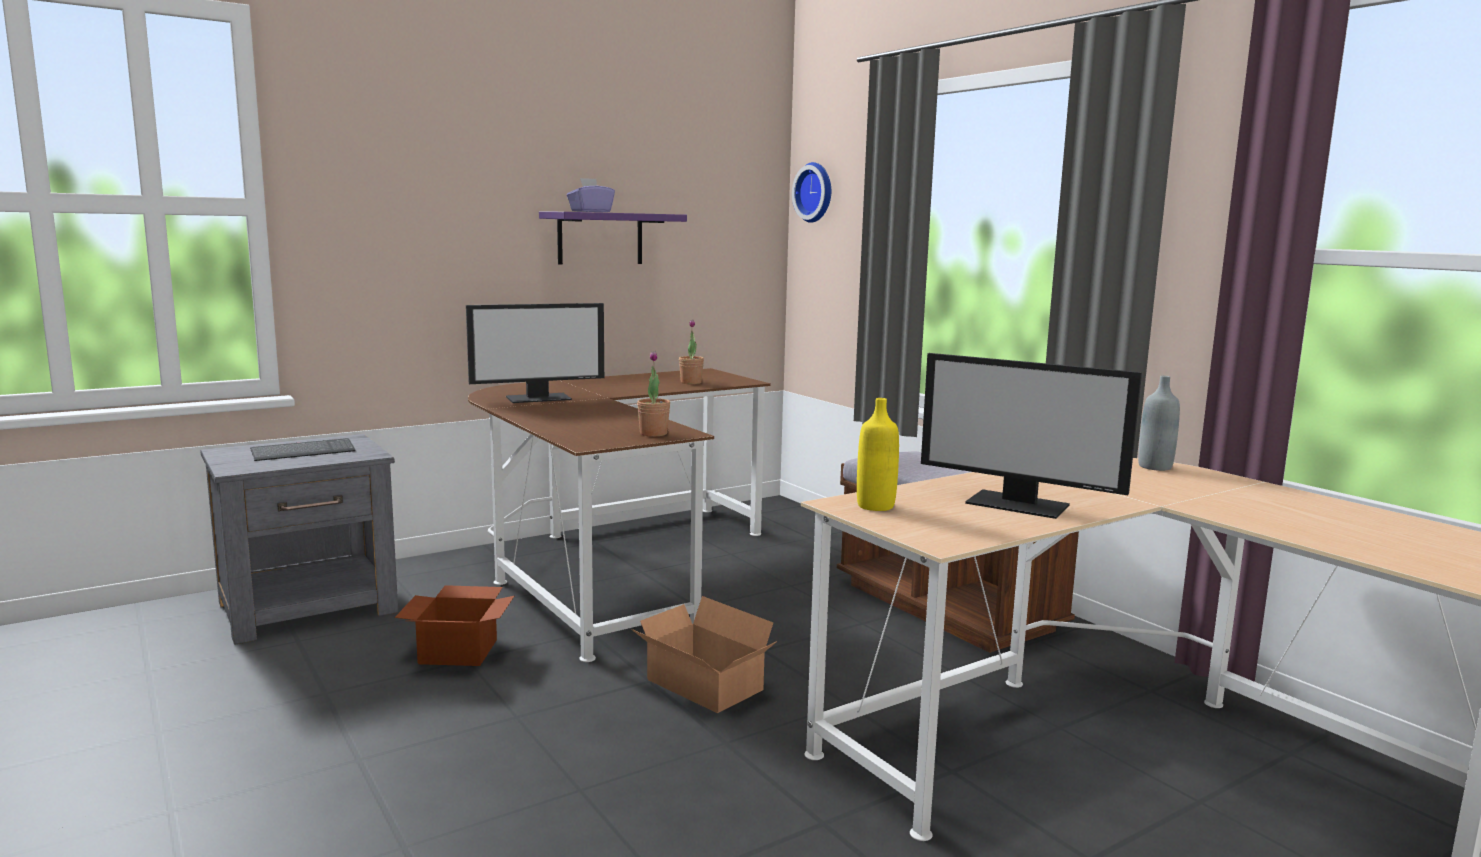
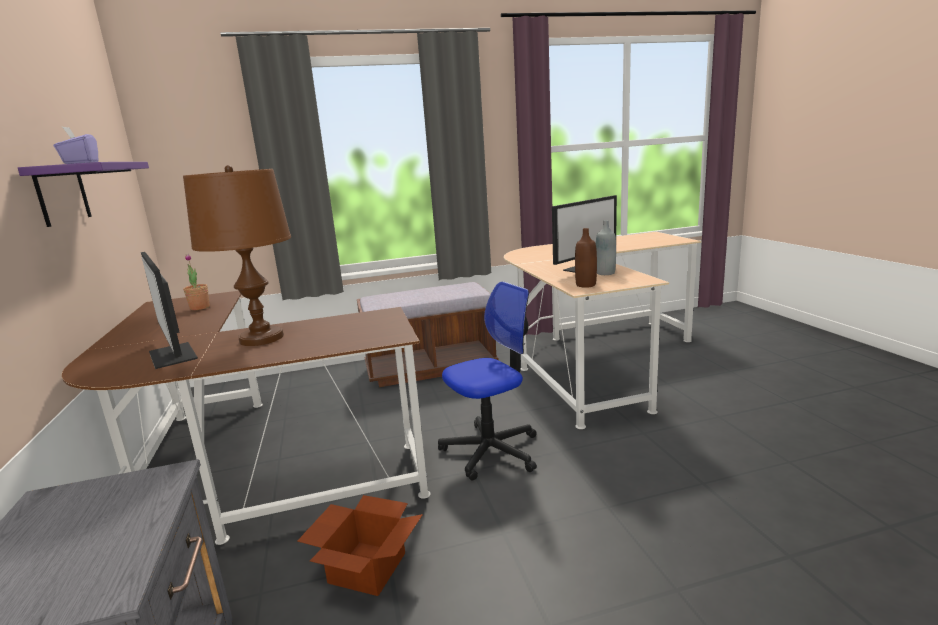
camera: 70 degrees left, 5 degrees up
(303, 452) = (78, 533): keyboard -> none
(539, 398) = (174, 355): monitor -> monitor turned 150 degrees clockwise
(584, 410) = (261, 338): none -> brown table lamp
(653, 433) = (379, 319): potted plant -> none
(703, 687) = (491, 451): cardboard box -> office chair
(816, 192) = (172, 141): wall clock -> none
(875, 506) = (586, 285): yellow bottle -> brown bottle
(1155, 467) = (529, 250): grey bottle -> grey bottle (605, 273)

